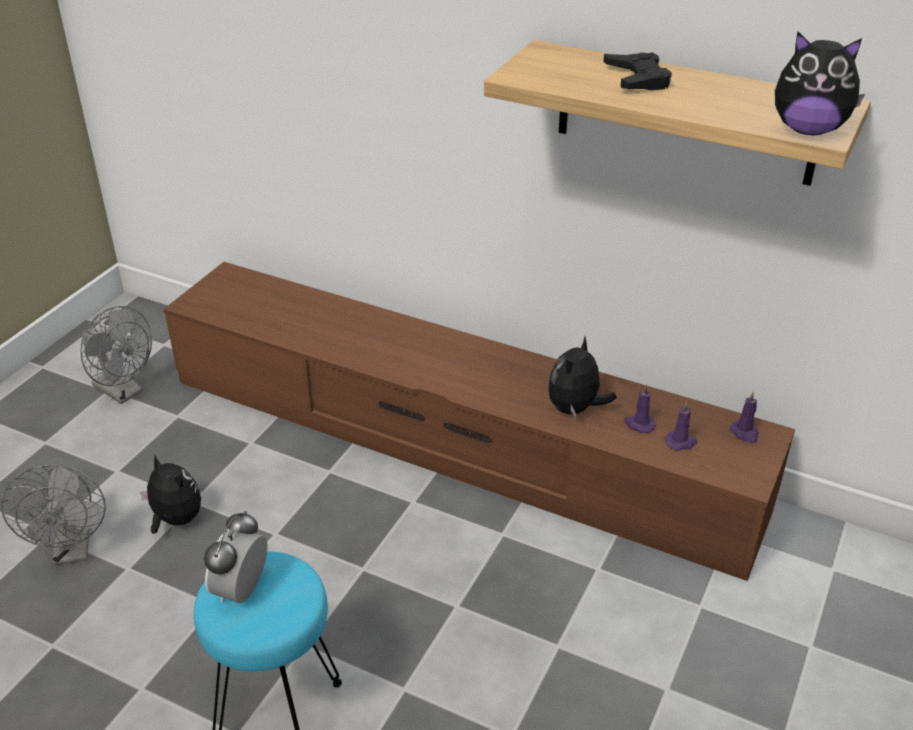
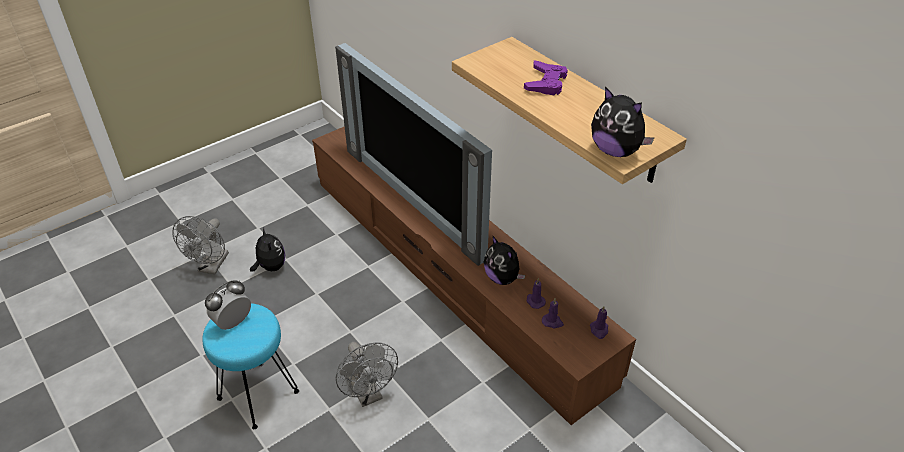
camera: 25 degrees right, 5 degrees up
(124, 392) = (288, 181): grey fan -> grey fan (368, 394)
(383, 342) = (418, 198): none -> television
(575, 409) = (502, 278): plush toy -> plush toy turned 90 degrees counterclockwise
(637, 79) = (546, 83): black game controller -> purple game controller

